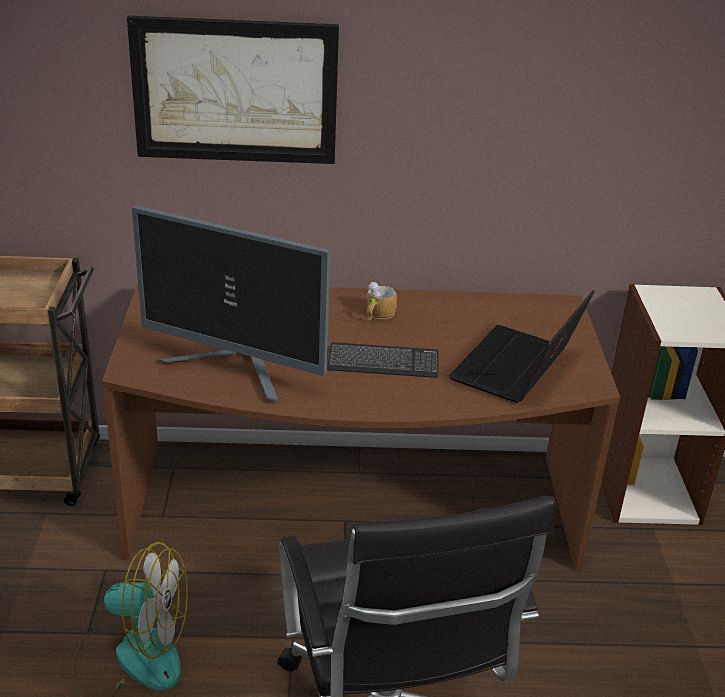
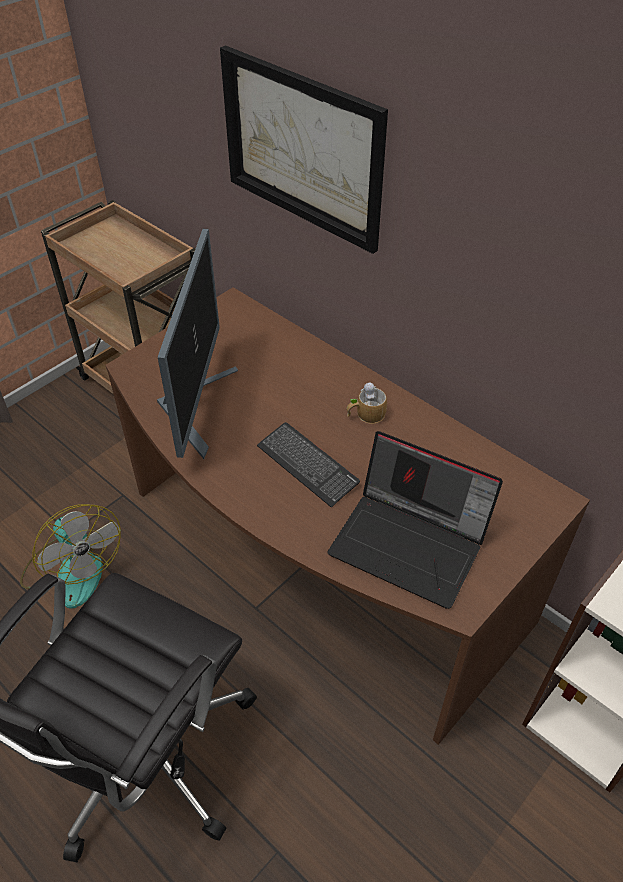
camera: 45 degrees right, 15 degrees up
(235, 369) = (196, 405): monitor -> monitor turned 150 degrees counterclockwise
(517, 369) = (411, 543): laptop -> laptop turned 135 degrees counterclockwise

